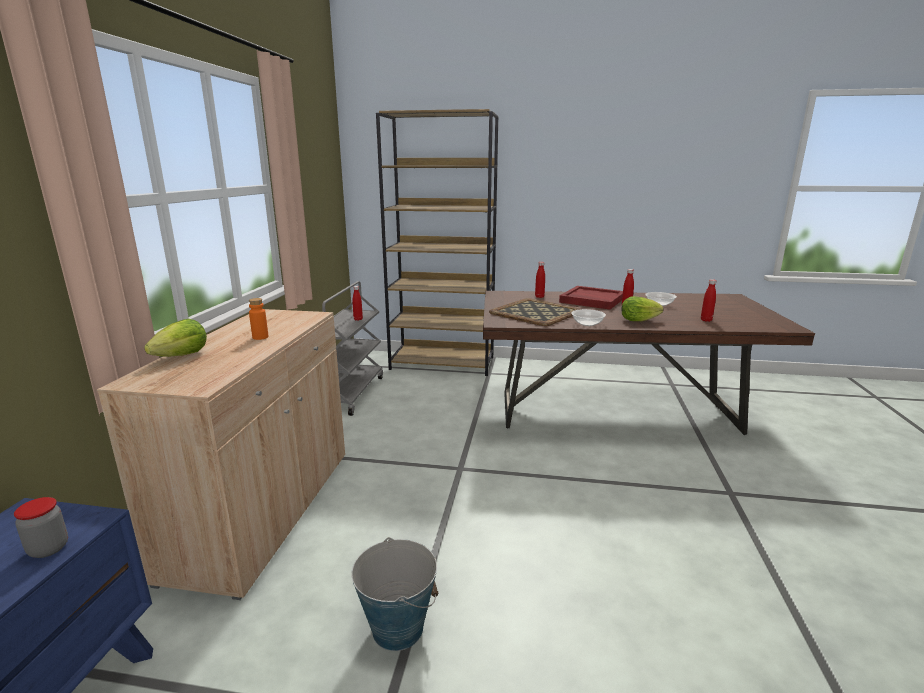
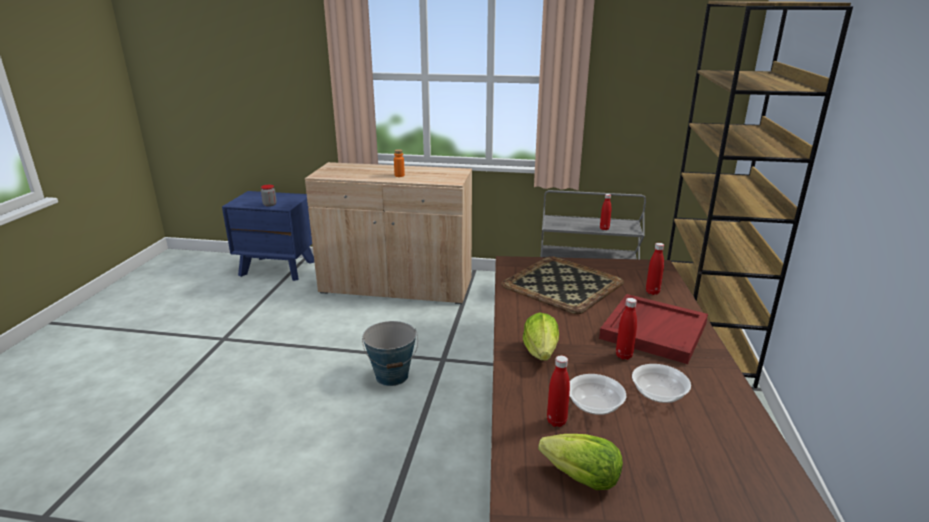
camera: 90 degrees right, 5 degrees up
(182, 356) = (368, 166): lettuce -> lettuce (582, 478)
(397, 628) = (277, 339): bucket -> bucket (392, 376)
(587, 323) = (516, 312): bowl -> bowl (595, 405)

